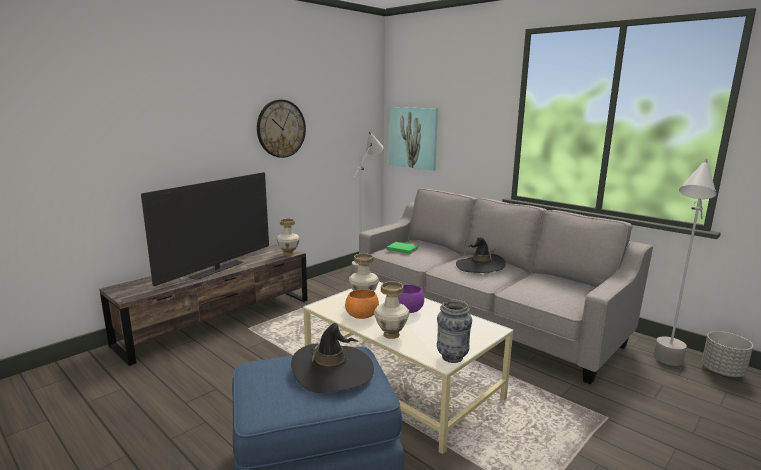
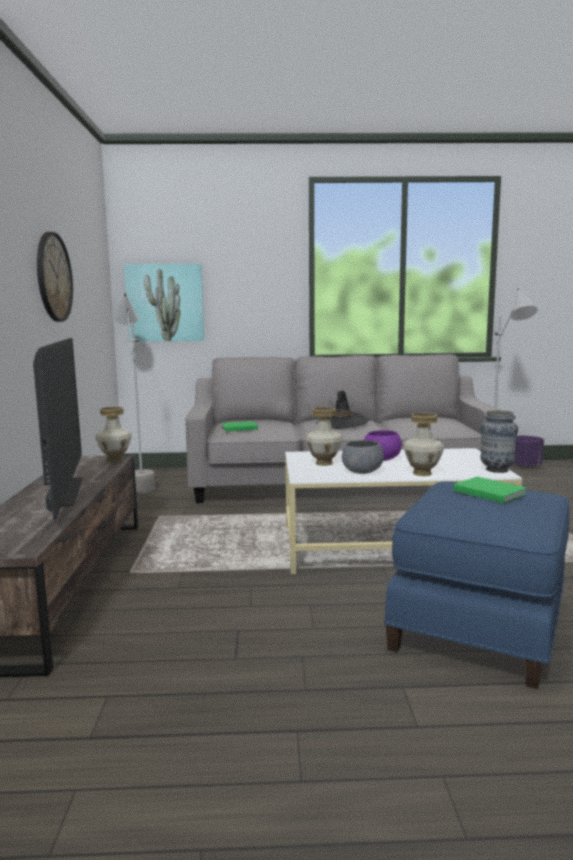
camera: 45 degrees left, 5 degrees down
(332, 370) = (488, 492): black hat -> green book
(361, 315) = (361, 472): orange bowl -> grey bowl
(722, 372) = (526, 466): grey planter -> purple planter

